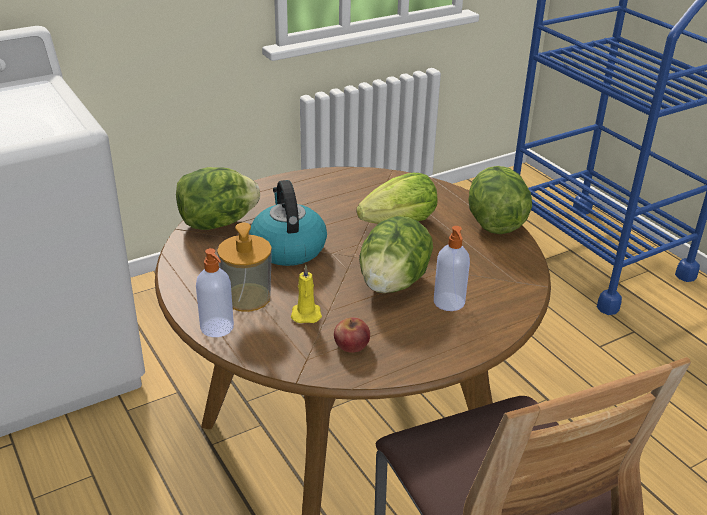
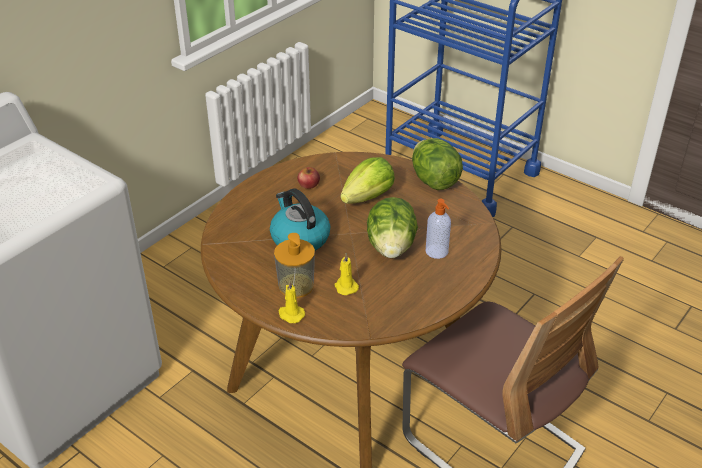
camera: 20 degrees left, 5 degrees up
(217, 223) = (232, 231): lettuce -> none
(217, 328) = (290, 314): soap dispenser -> yellow candle
(351, 345) = (390, 301): apple -> apple (308, 184)

